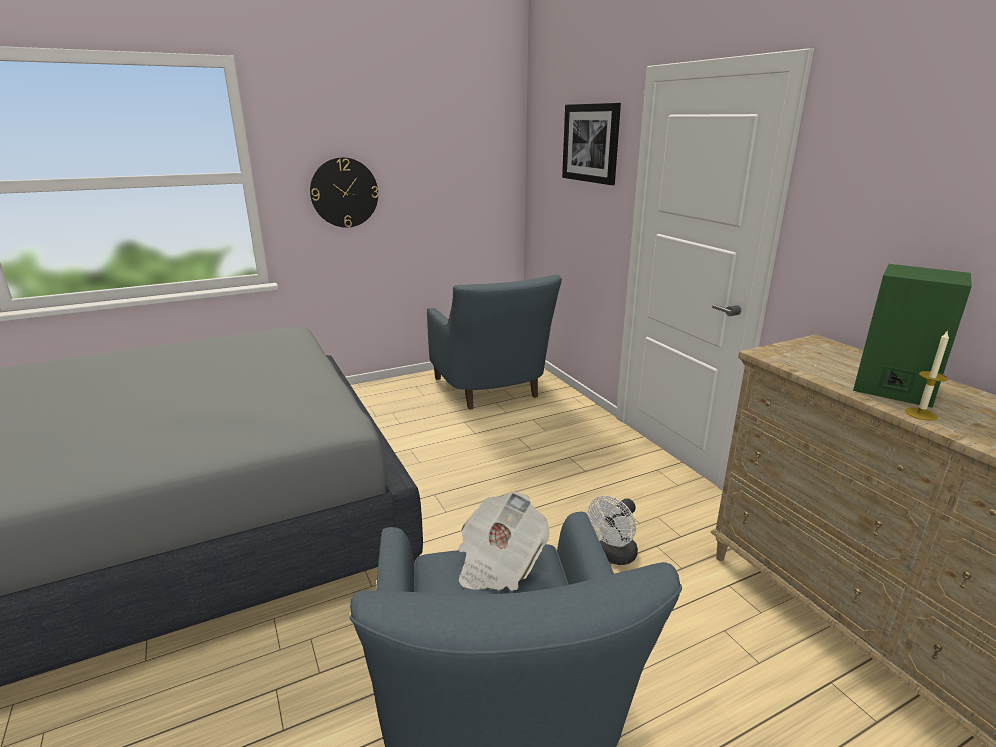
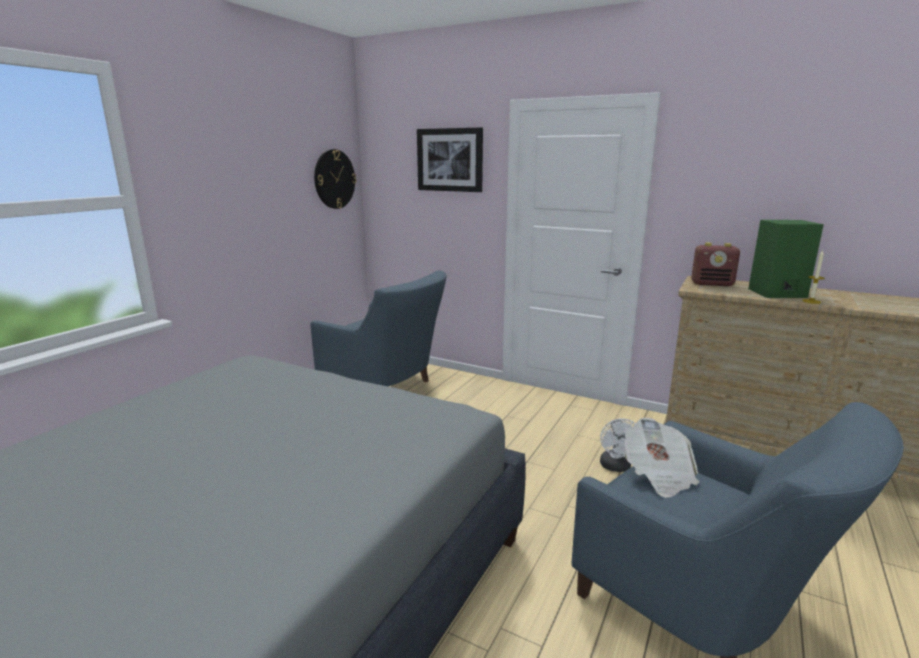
camera: 35 degrees left, 5 degrees down
(344, 192) = (226, 213): wall clock -> wall clock (334, 179)
(818, 353) = (712, 284): none -> radio

